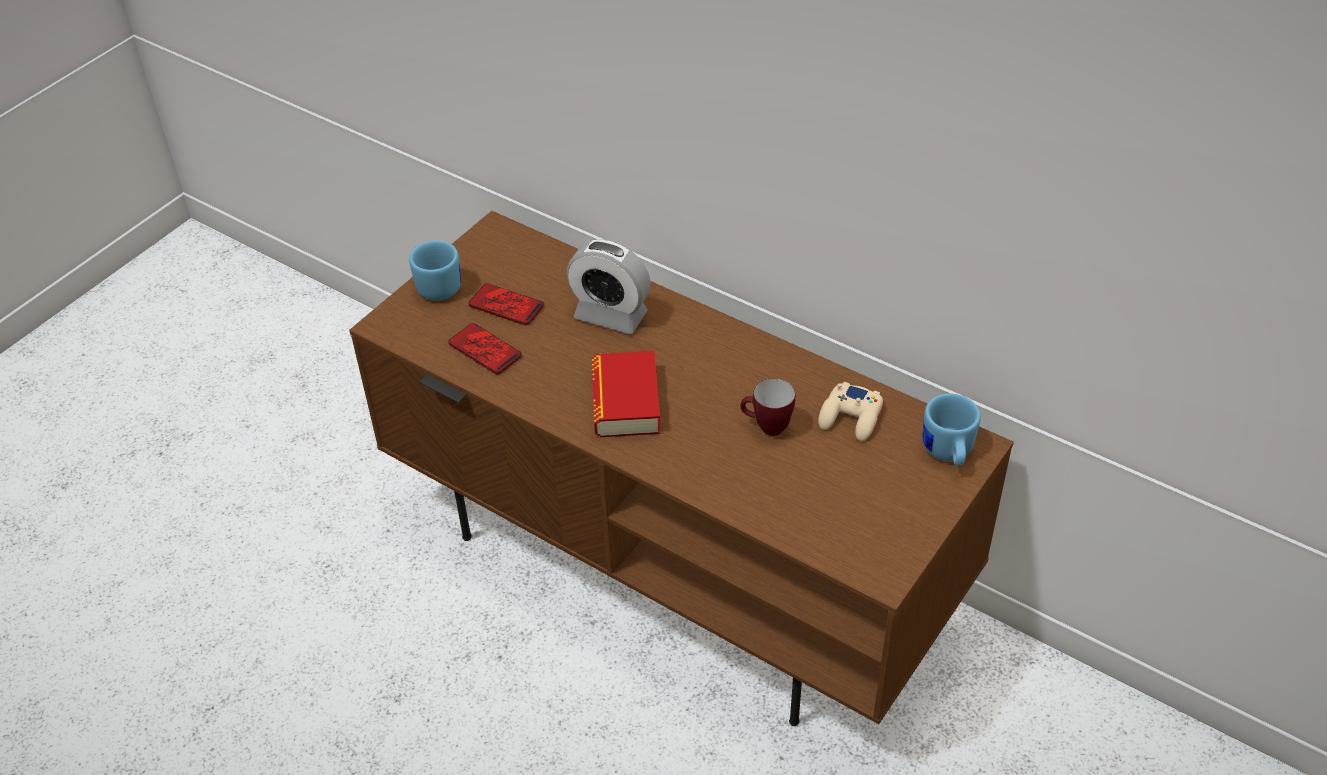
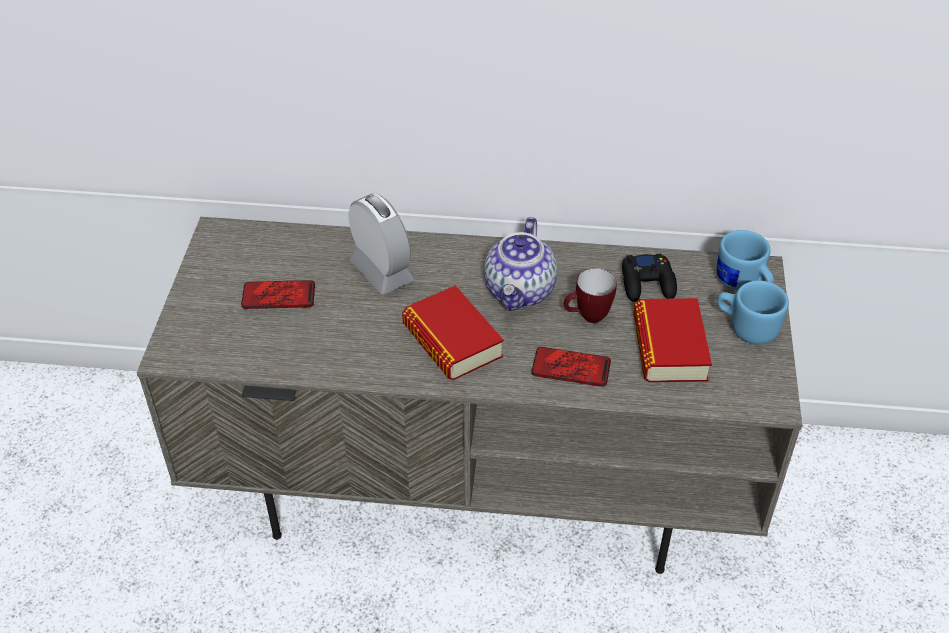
camera: 30 degrees left, 0 degrees up
(436, 284) = (196, 300): blue mug -> blue mug (746, 327)
(485, 350) = (288, 342): phone -> phone (571, 368)
(610, 315) = (382, 271): alarm clock -> alarm clock turned 120 degrees counterclockwise
(676, 564) = (478, 481): brown tv stand -> grey tv stand
(722, 380) = (520, 291): none -> teapot
(823, 486) = (669, 347): none -> book
(851, 417) = (648, 283): beige game controller -> black game controller

